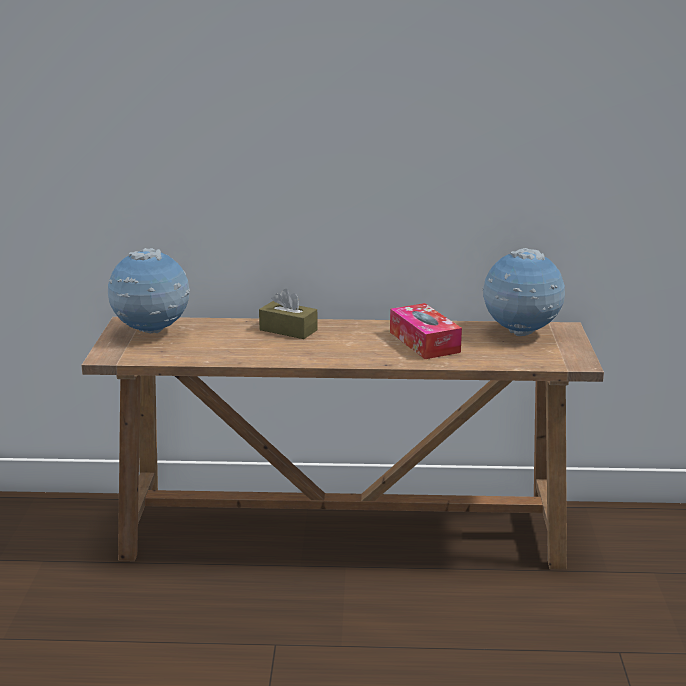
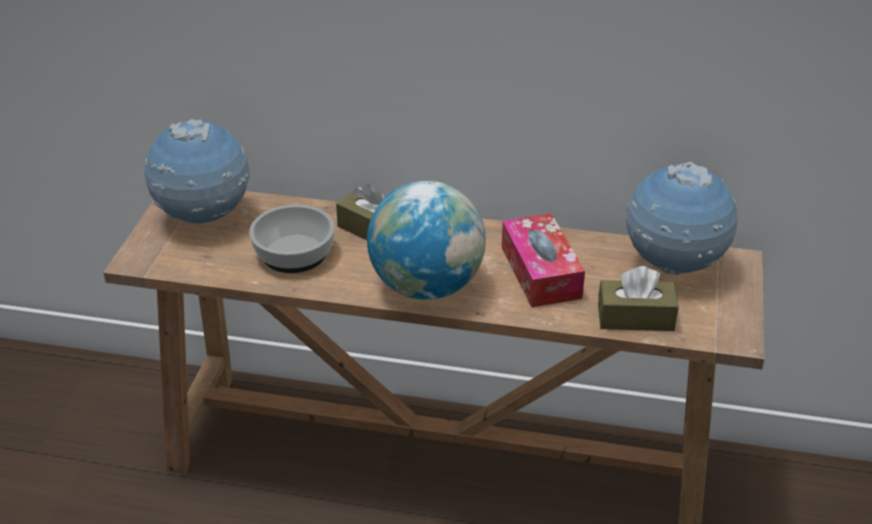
camera: 10 degrees right, 15 degrees up
(231, 345) = (294, 253): none -> bowl
(341, 354) = (427, 286): none -> globe
(503, 359) = (635, 317): none -> brown tissue box

